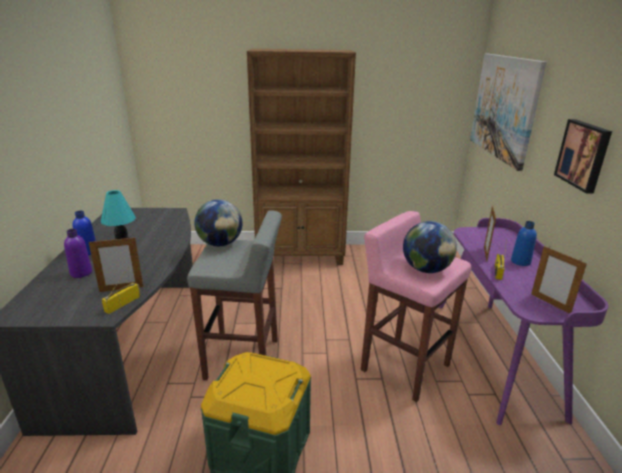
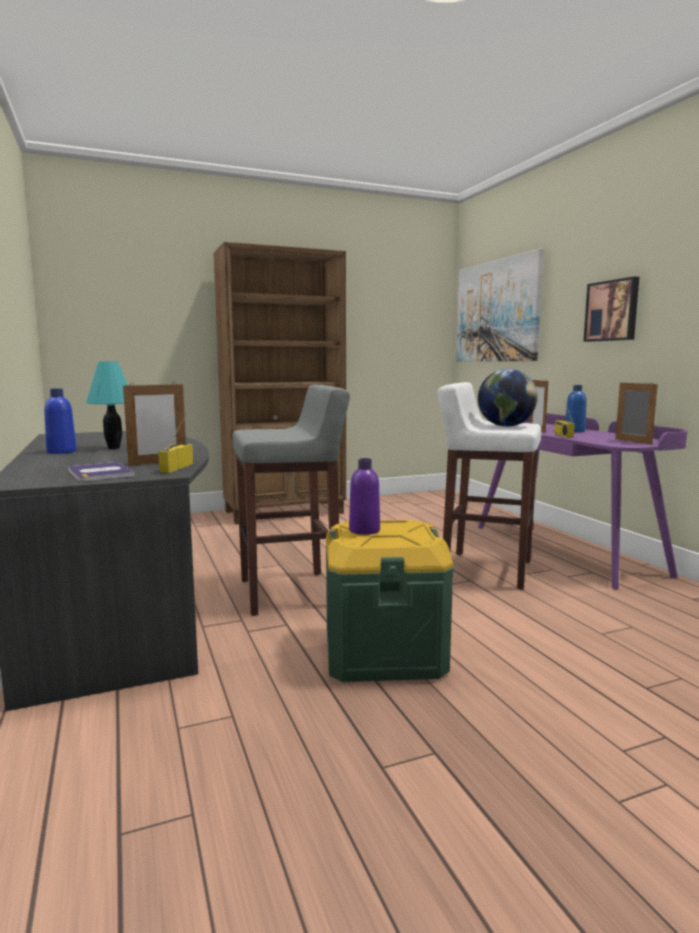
camera: 20 degrees left, 15 degrees down
(70, 305) = (100, 473): none -> book
(81, 273) = (77, 460): purple bottle -> purple bottle (364, 530)
(220, 244) = (253, 429): globe -> none
(404, 367) = (485, 569): pink stool -> white stool
(550, 303) = (633, 441): picture frame -> picture frame turned 150 degrees counterclockwise

